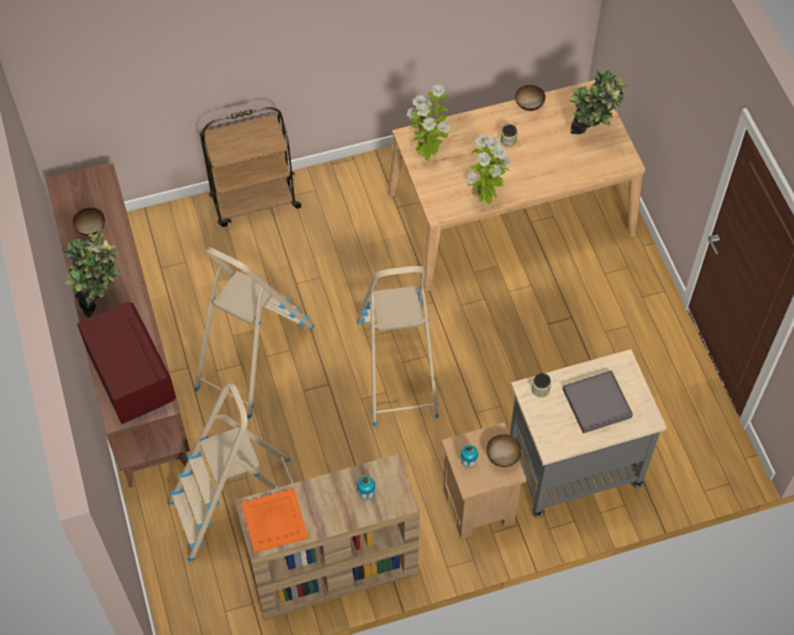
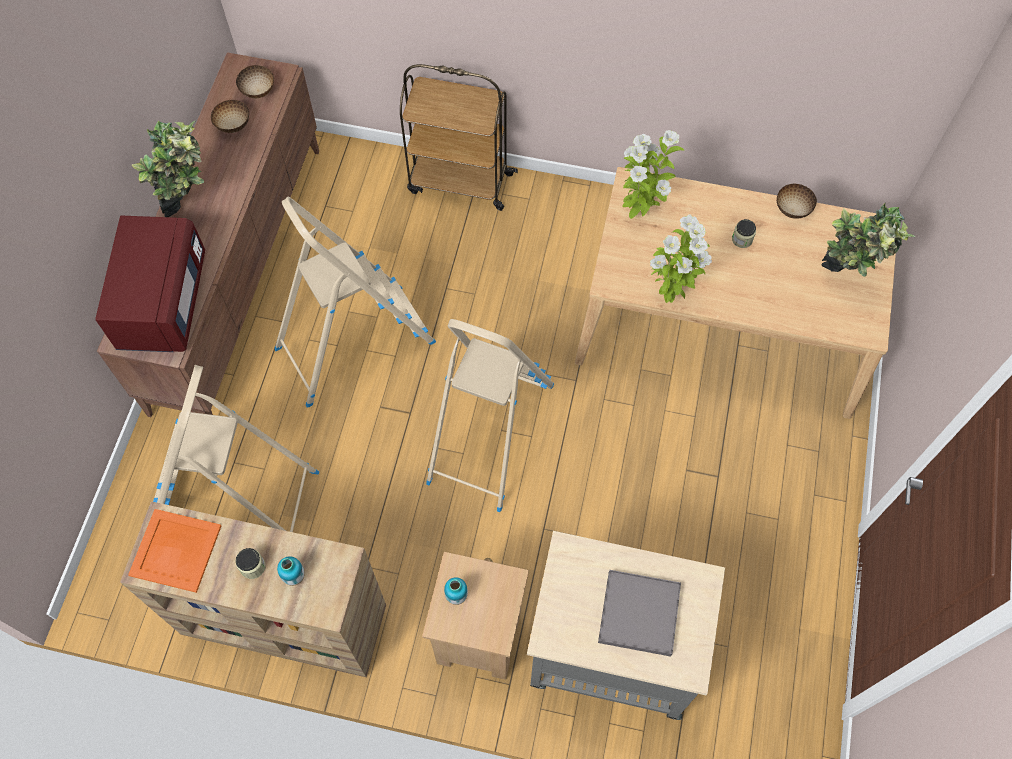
camera: 30 degrees right, 5 degrees up
(502, 457) = (499, 612): bowl -> bowl (258, 91)
(540, 389) = (582, 558): jar -> jar (253, 567)

